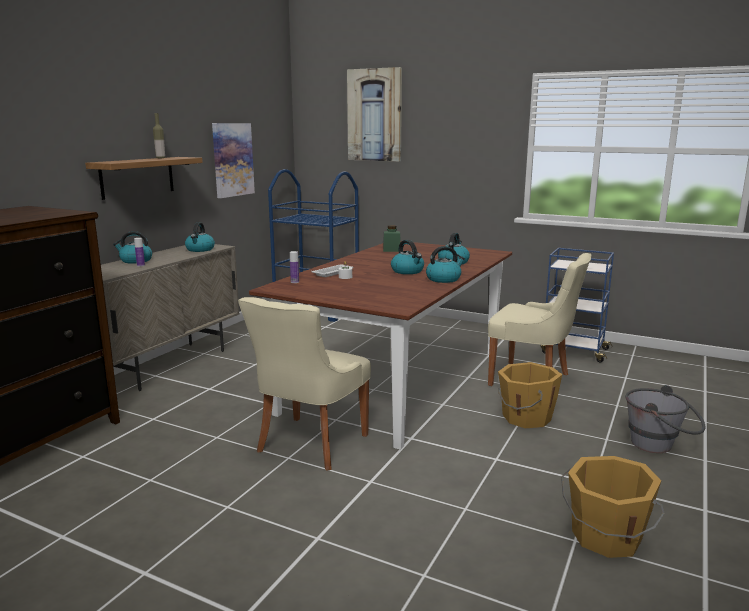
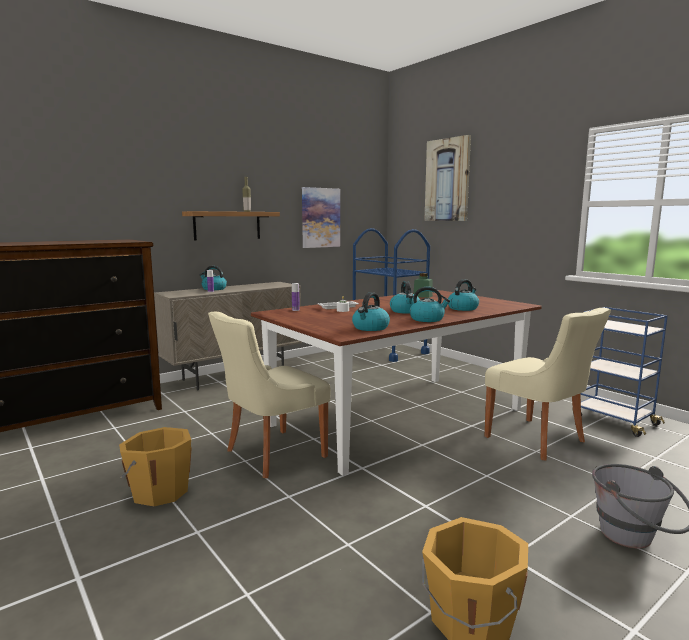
camera: 25 degrees right, 5 degrees down
(200, 249) = (271, 286): kettle -> kettle (370, 328)
(525, 417) = (495, 474): orange bucket -> orange bucket (159, 491)

